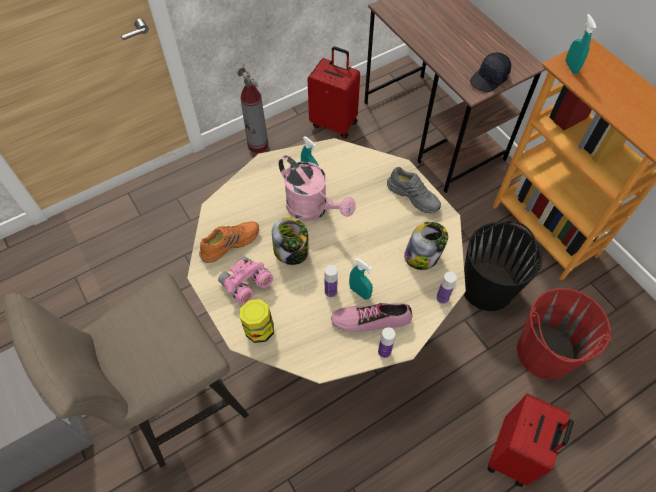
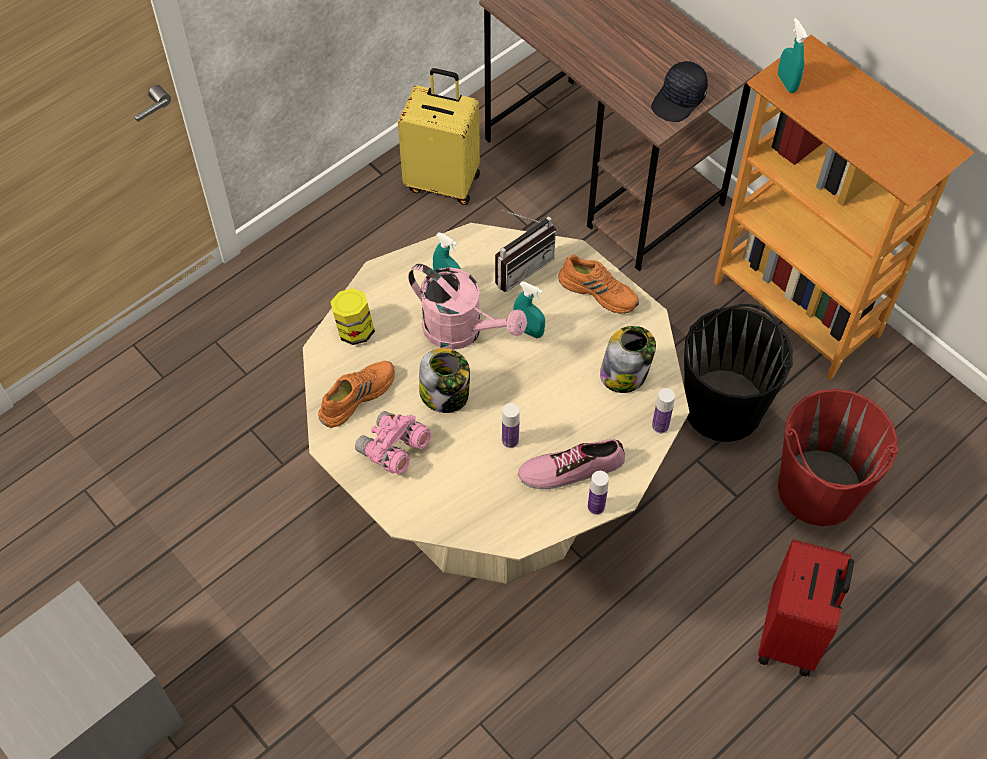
camera: 10 degrees left, 0 degrees up
(173, 405) = (289, 651): beige stool -> none
(258, 145) = (327, 235): fire extinguisher -> none
(259, 329) = (424, 504): jar -> jar (354, 330)
(334, 123) = (443, 181): red suitcase -> yellow suitcase
(360, 292) = (549, 435): turquoise spray bottle -> turquoise spray bottle (528, 331)
(362, 171) = (520, 265): none -> radio
(414, 195) = (599, 291): grey shoe -> orange shoe

